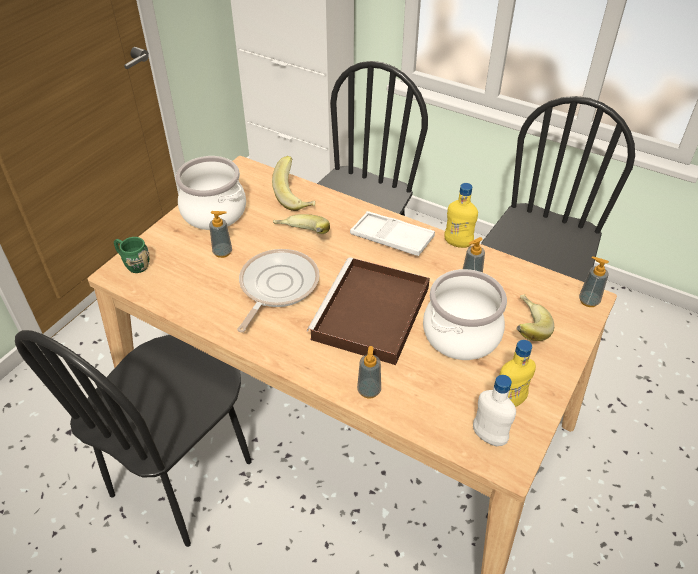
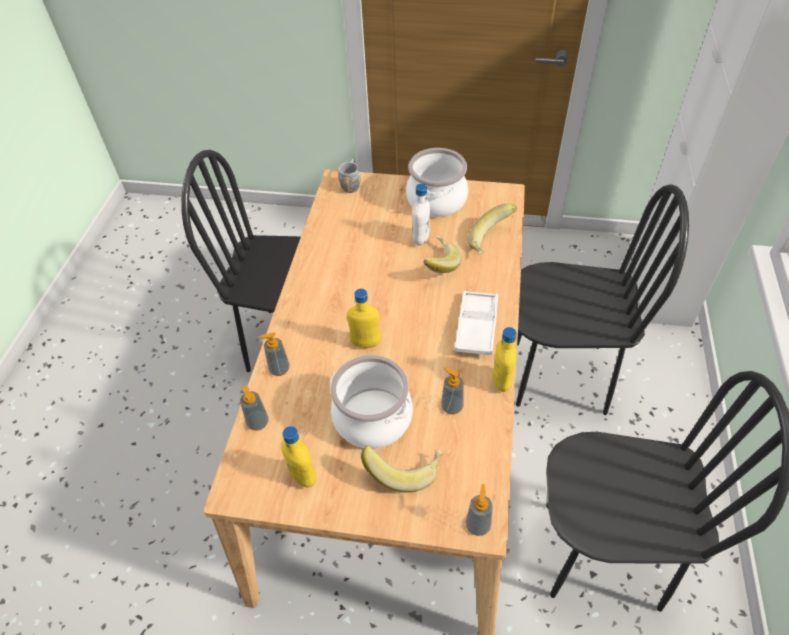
camera: 70 degrees right, 5 degrees up
(133, 264) = (351, 184): green mug -> grey mug
(222, 252) = (391, 224): soap dispenser -> soap dispenser (258, 422)
(276, 286) = (369, 271): frying pan -> none
(371, 315) = (365, 343): brown tray -> yellow bottle
(489, 437) = (258, 469): white bottle -> white bottle (420, 239)

